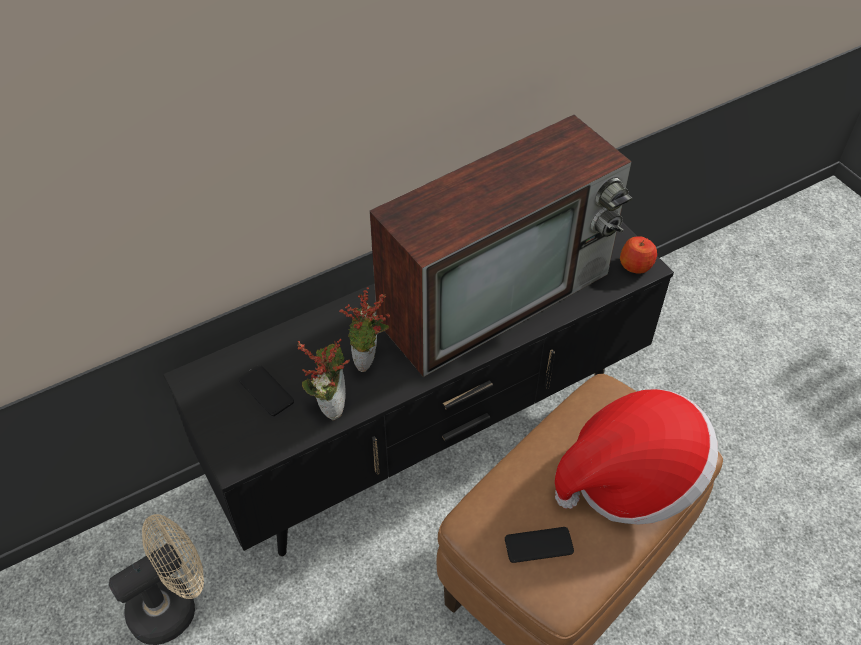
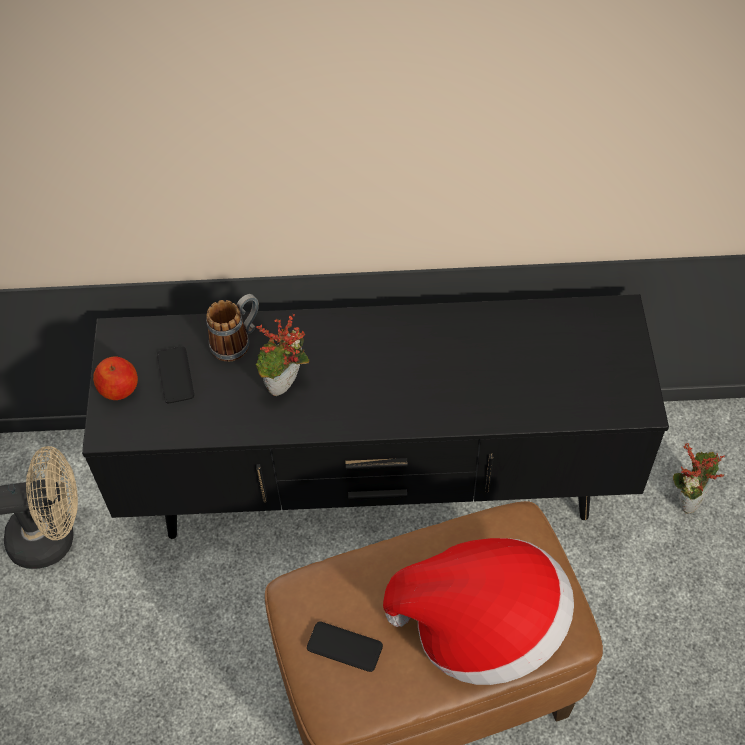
camera: 30 degrees right, 5 degrees up
(302, 343) = (237, 341): none -> mug
(330, 404) = (224, 414): potted plant -> potted plant (687, 498)
(497, 294) = (459, 371): television -> none
(636, 265) = (630, 401): apple -> apple (119, 388)

